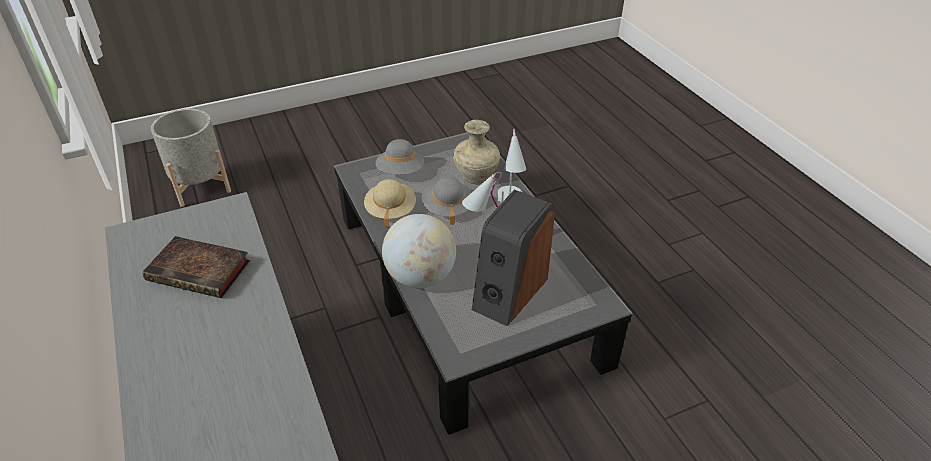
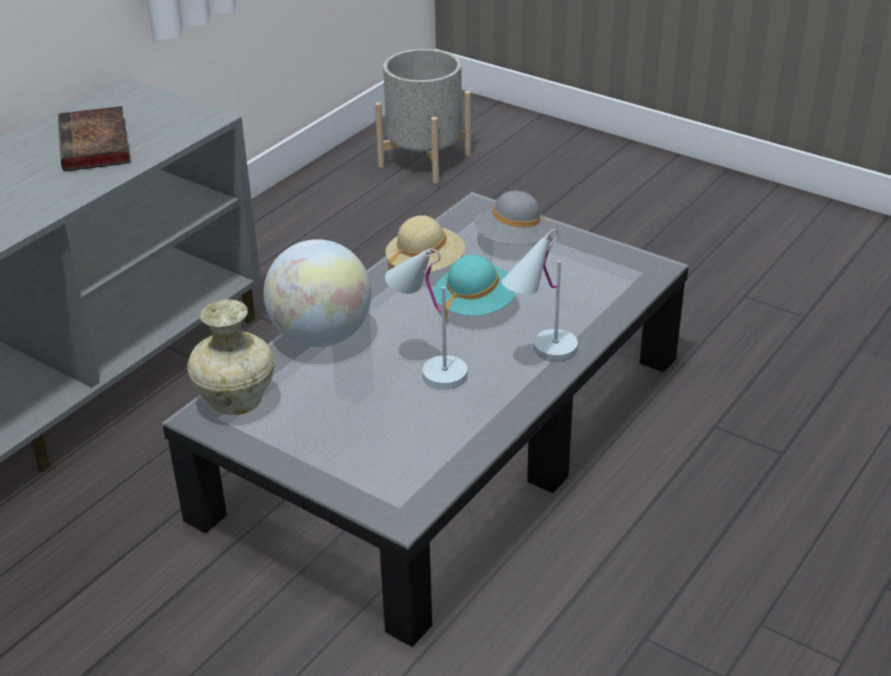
camera: 60 degrees right, 5 degrees down
(447, 208) = (475, 306): grey hat -> turquoise hat
(475, 176) = (570, 303): beige vase -> beige vase (236, 400)
(509, 292) = (352, 417): speaker -> none

